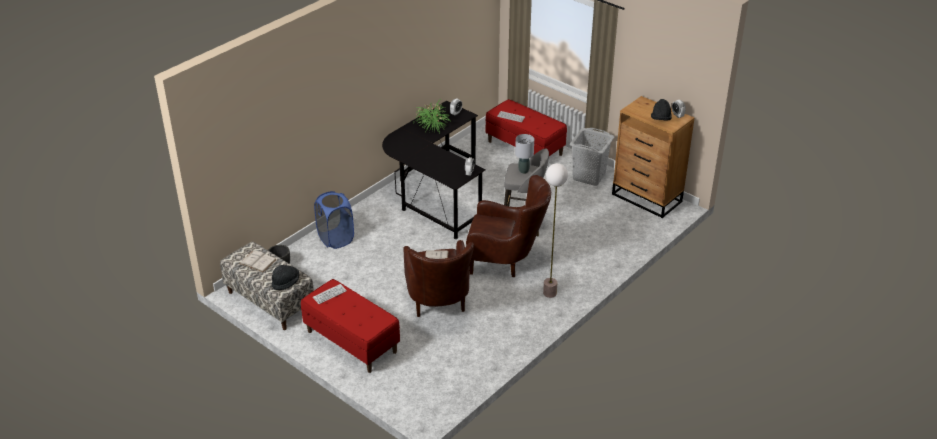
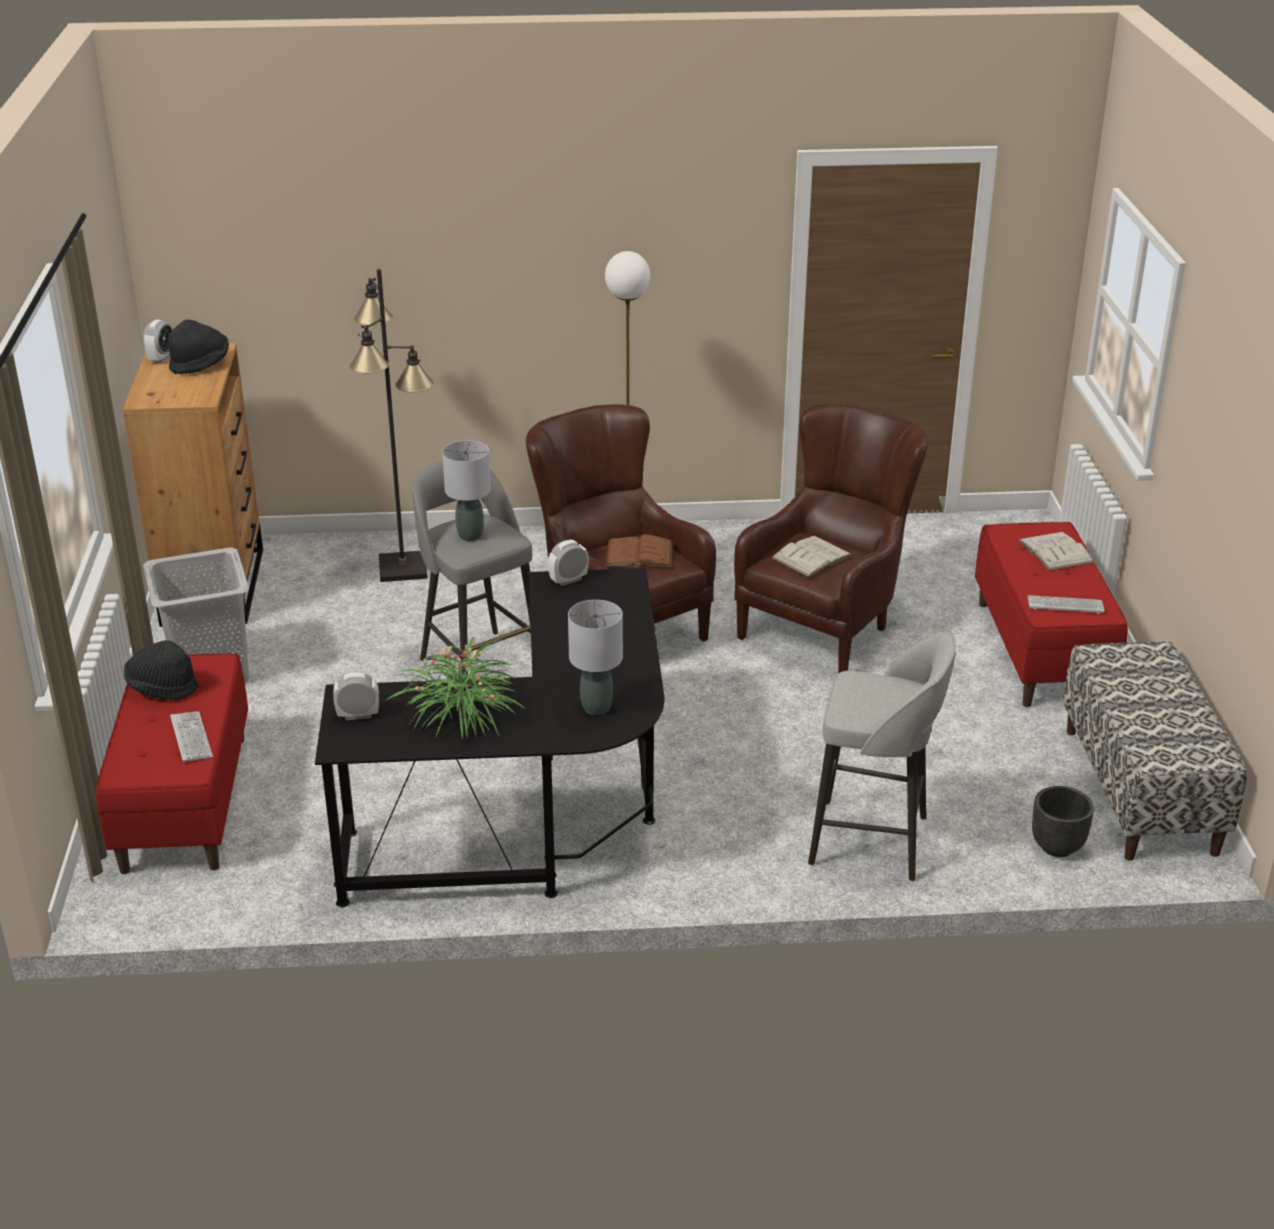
camera: 135 degrees left, 5 degrees down
(257, 261) = (1161, 725): white book -> white book (1055, 551)
(286, 283) = (1133, 659): black hat -> black hat (162, 688)
(335, 239) = (873, 841): blue laundry basket -> grey stool
(402, 144) = (597, 707): none -> grey table lamp
(492, 227) = (639, 553): none -> brown book
(609, 240) = (403, 567): none -> black floor lamp

